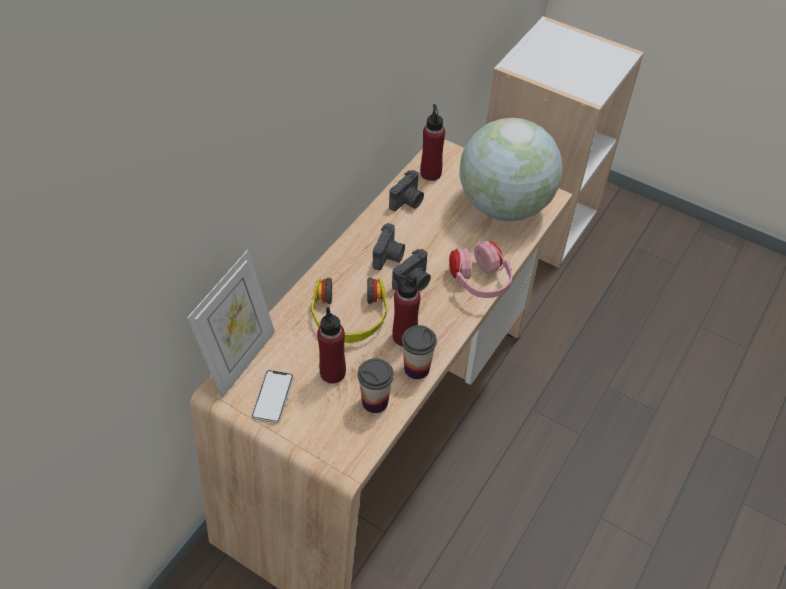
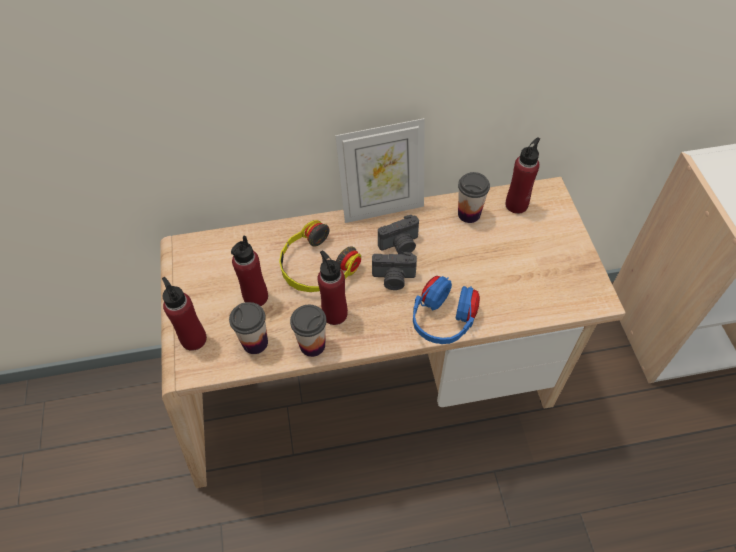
camera: 50 degrees right, 5 degrees up
(241, 360) = (214, 238): picture frame -> picture frame (382, 208)
(273, 397) = (201, 280): phone -> none
(326, 439) = (193, 339): none -> red bottle
(408, 201) = (469, 214): camera -> cup
(479, 282) = (443, 320): pink headphones -> blue headphones
(504, 206) = (545, 276): globe -> none

